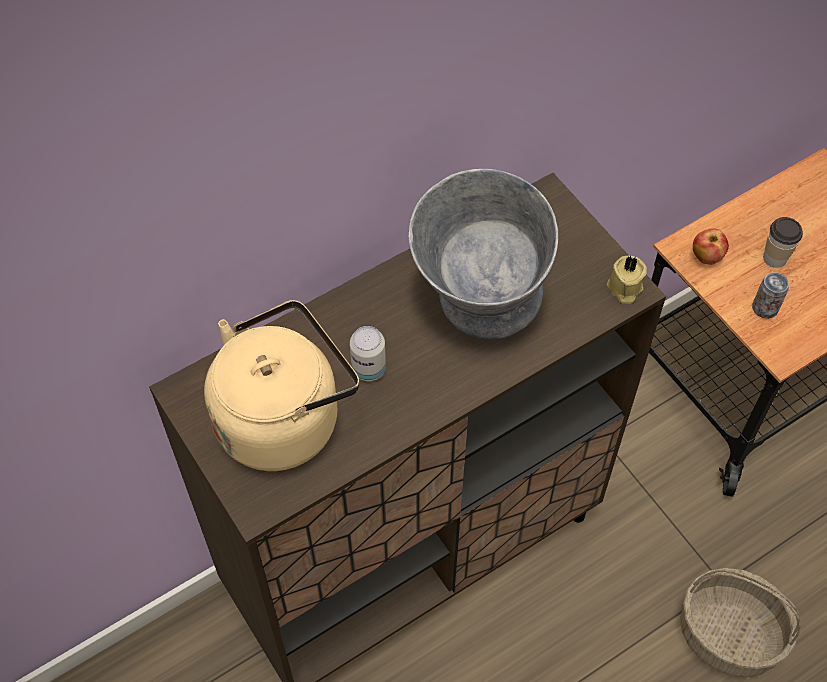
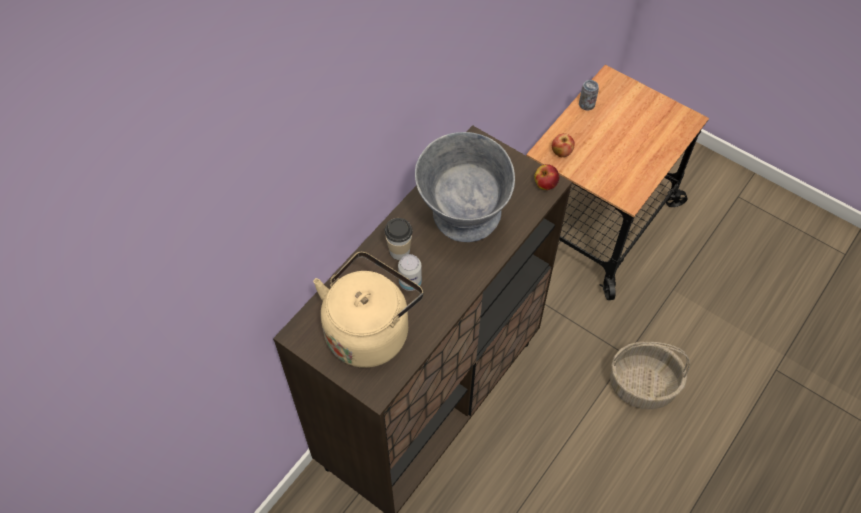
camera: 20 degrees left, 0 degrees up
(624, 288) = (545, 184): beige candle -> apple
(765, 308) = (608, 174): can -> can (586, 104)
(775, 257) = (602, 141): cup -> cup (399, 251)

